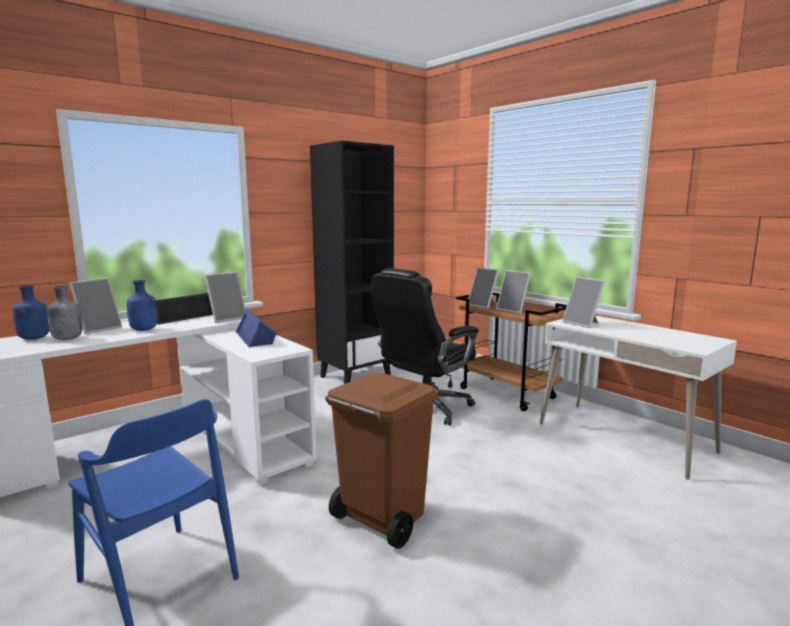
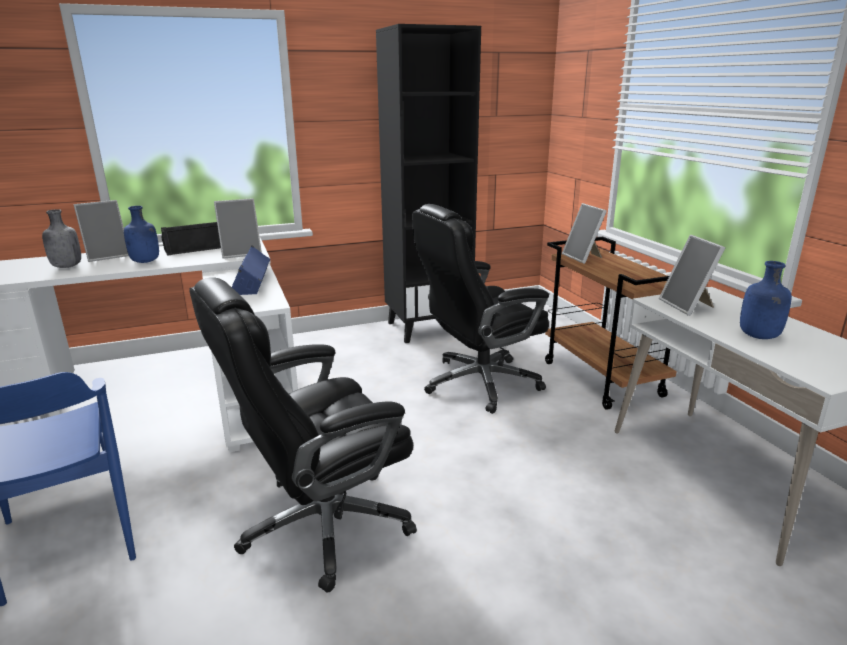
camera: 20 degrees right, 10 degrees up
(33, 339) = (41, 263): blue bottle -> blue bottle (758, 336)
(381, 519) = (322, 525): brown trash can -> black office chair
(513, 310) = (617, 269): picture frame -> none

